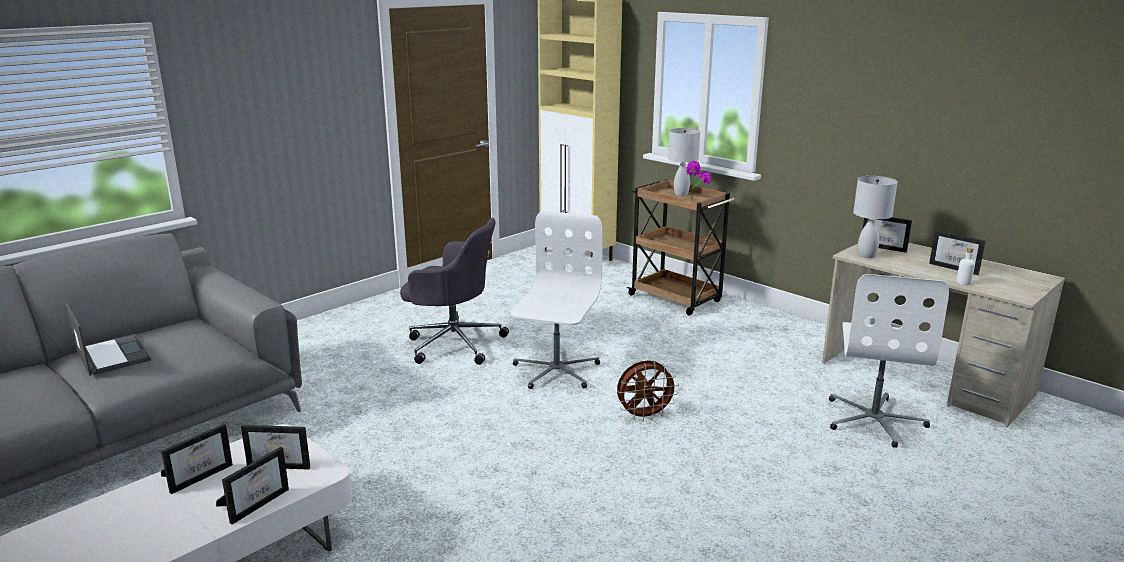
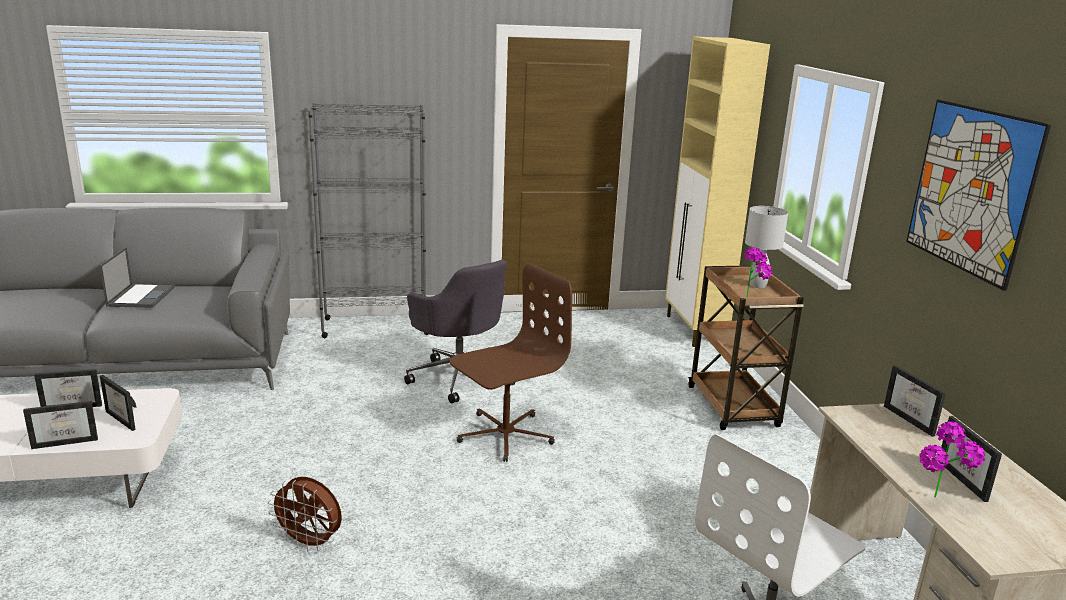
camera: 35 degrees right, 0 degrees up
(312, 329) = (375, 326): none -> grey bookcase
(555, 371) = (504, 435): white office chair -> brown office chair
(644, 416) = (517, 513): brown fan -> brown fan (310, 543)
(867, 255) = (866, 421): white table lamp -> none
(876, 83) = (971, 190): none -> picture
(963, 282) = (939, 503): white bottle -> potted plant

